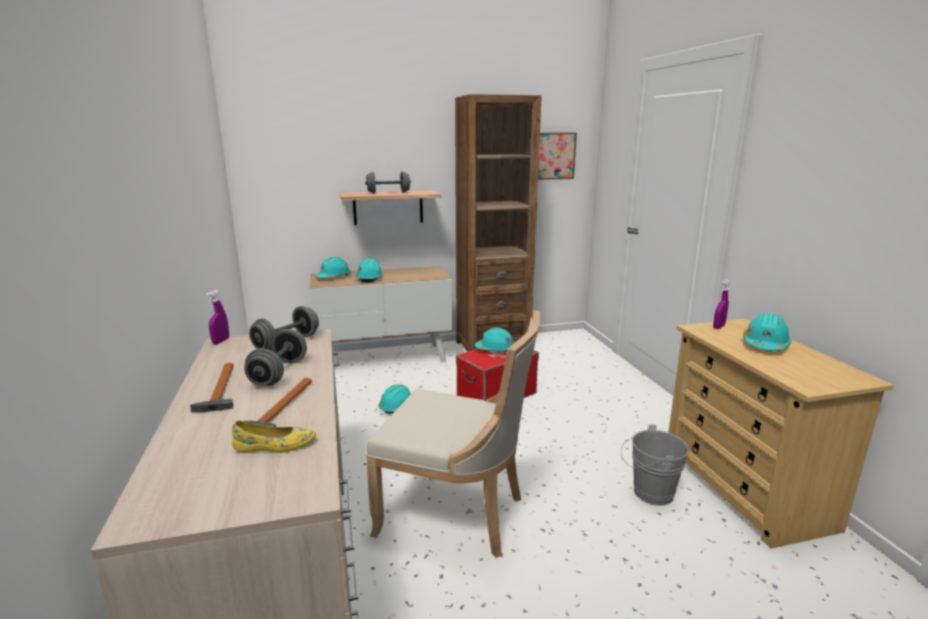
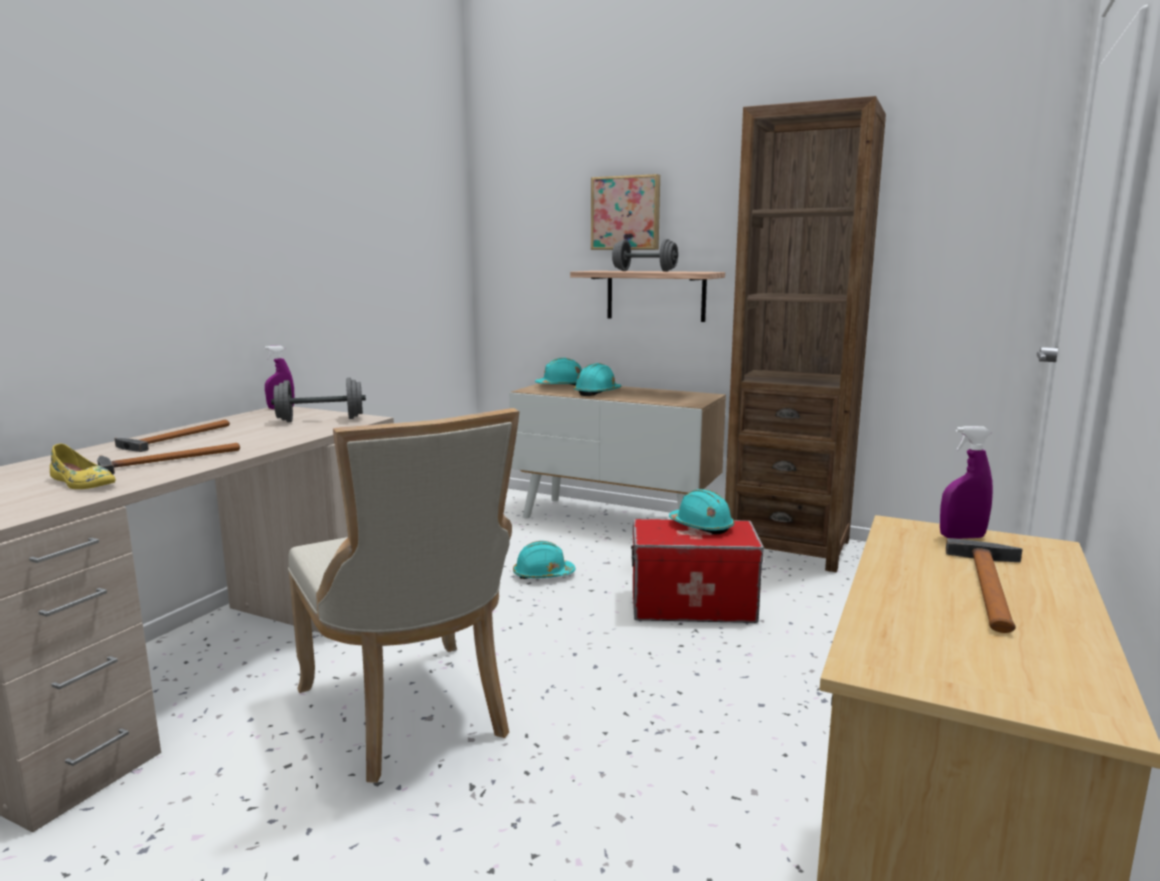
camera: 40 degrees right, 5 degrees down
(279, 373) = (245, 438): grey dumbbell -> none
(552, 156) = (952, 215): picture -> picture (626, 213)
(648, 493) = (709, 831): grey bucket -> none
(765, 345) = (989, 585): turquoise hard hat -> hammer

